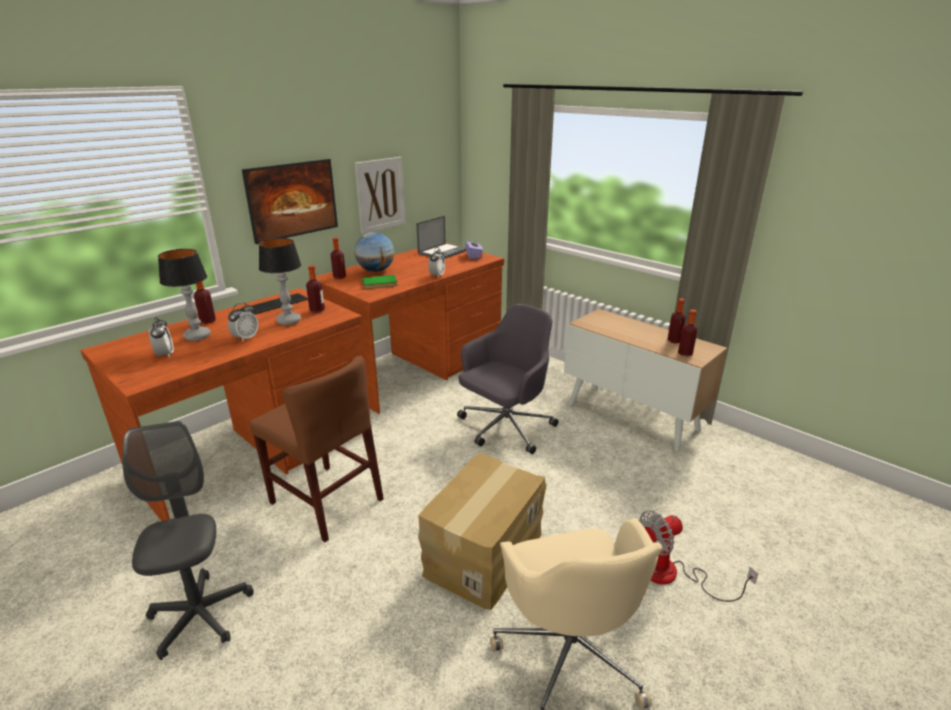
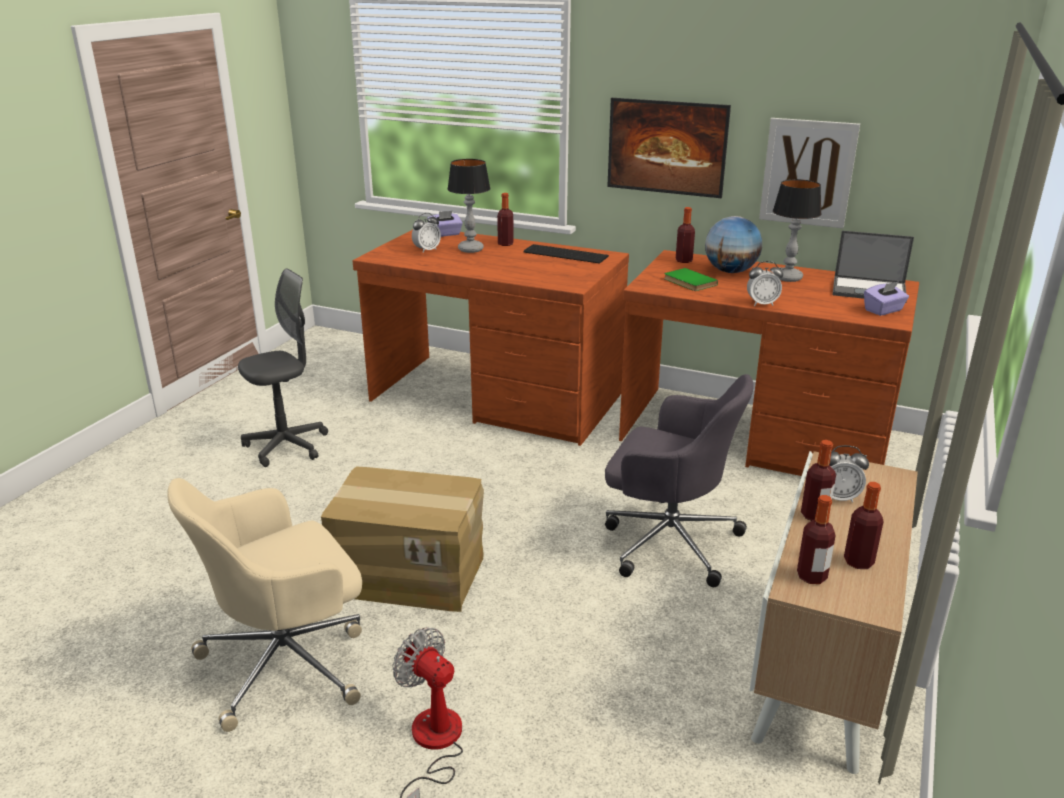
camera: 70 degrees right, 0 degrees up
(133, 340) = (445, 234): none -> purple tissue box
(246, 338) = (481, 265): alarm clock -> alarm clock (838, 497)
(288, 321) = (534, 270): table lamp -> table lamp (787, 278)
(317, 310) = (574, 273): bottle -> bottle (814, 515)
(326, 501) = (445, 456): brown chair -> none

